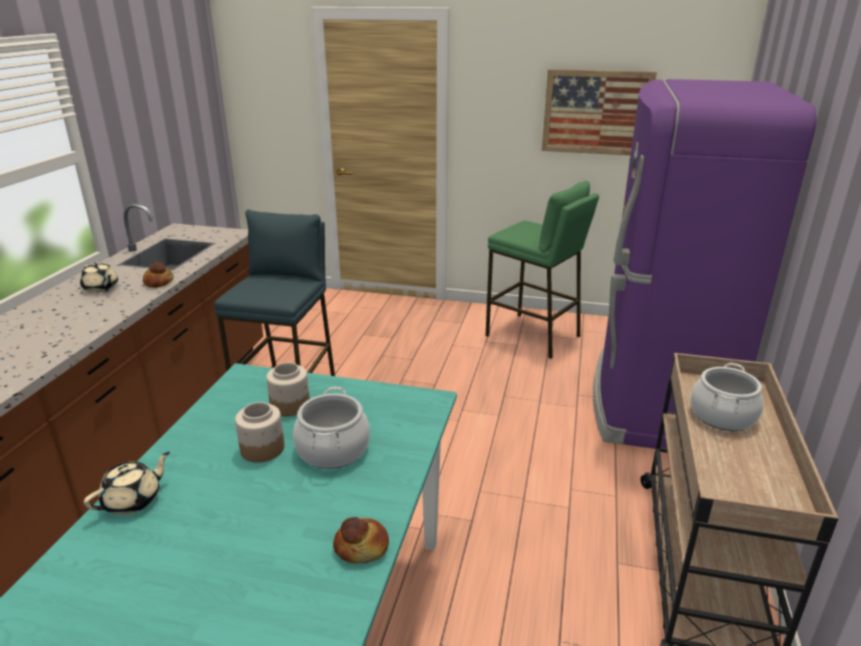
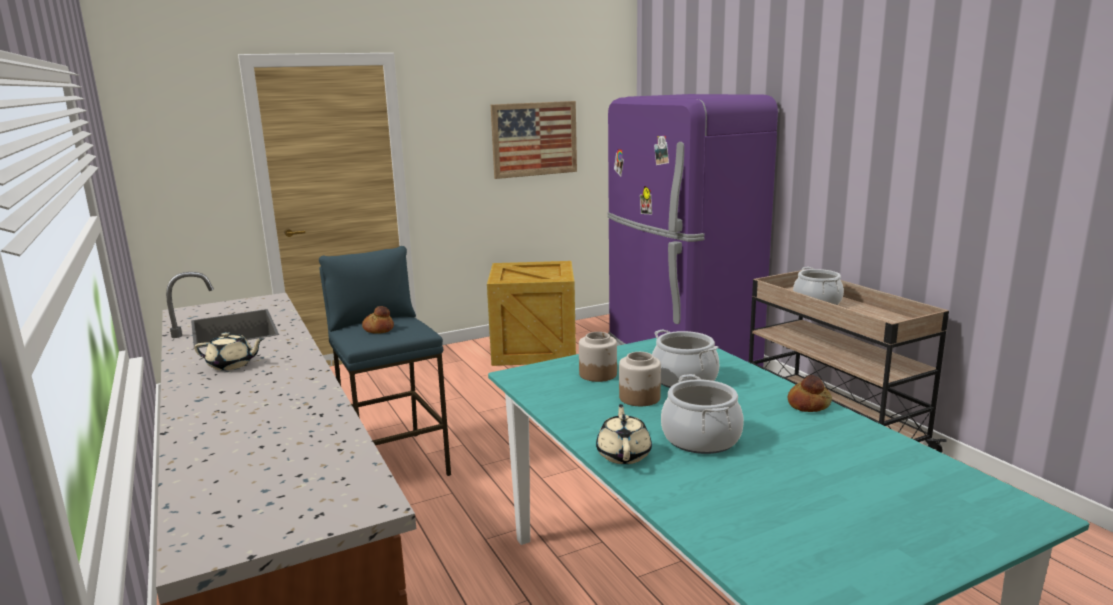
camera: 40 degrees left, 10 degrees down
(159, 282) = (291, 344): bread -> bread (379, 329)
(205, 523) = (701, 438): none -> cooking pot
(533, 336) = (535, 350): green stool -> crate

